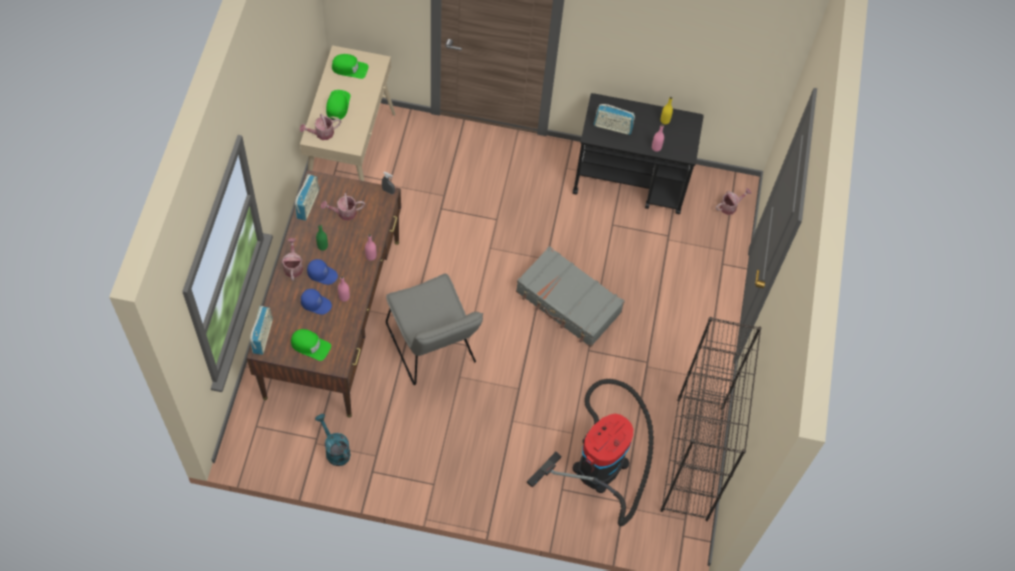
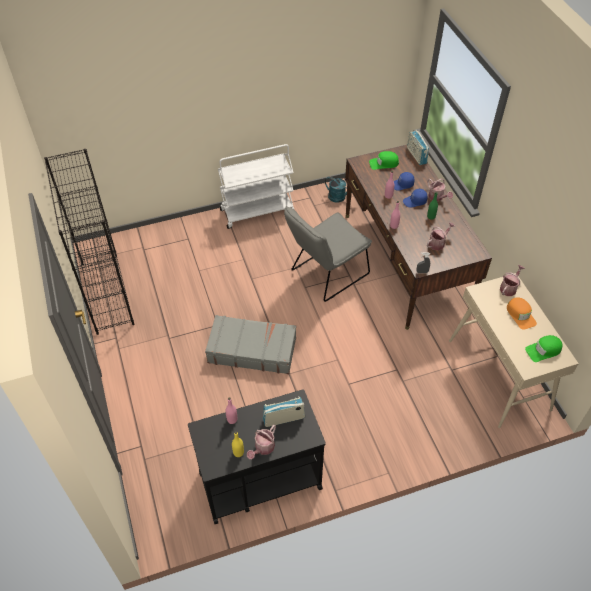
camera: 155 degrees right, 10 degrees down
(308, 204) = (467, 236): radio -> none
(338, 105) = (520, 315): green cap -> orange cap
(433, 348) = (325, 274): grey chair -> grey chair turned 75 degrees counterclockwise
(452, 487) = (257, 211): none -> white cart
(603, 460) = (169, 265): vacuum cleaner -> none
(730, 206) = (155, 507): watering can -> watering can (263, 448)

